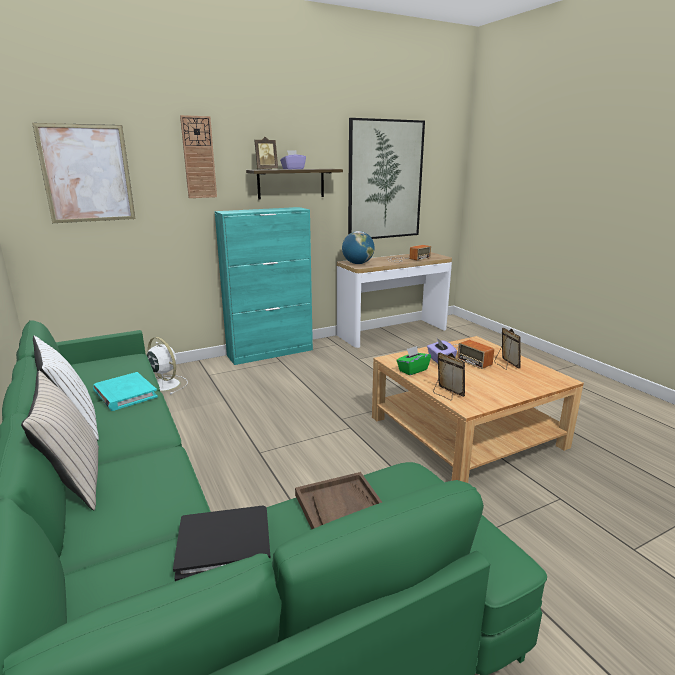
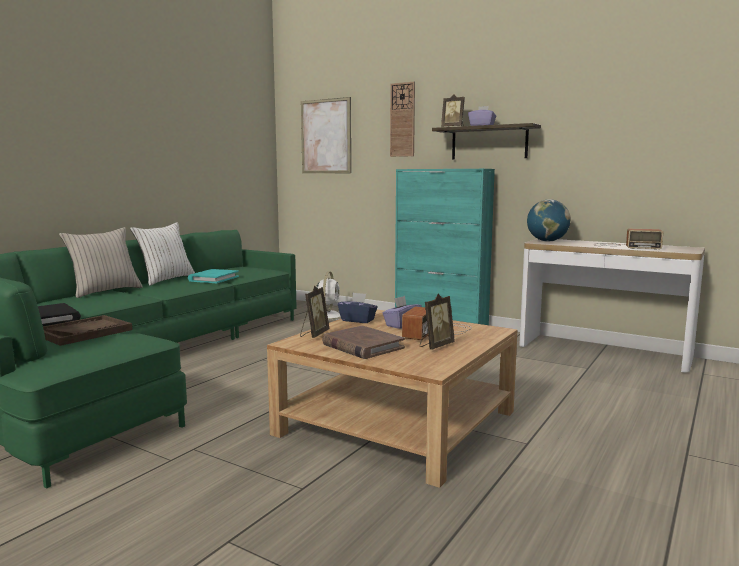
camera: 60 degrees right, 10 degrees down
(385, 180) = (622, 138): picture -> none
(412, 370) = (358, 320): green tissue box -> blue tissue box
(493, 385) = (362, 346): none -> brown book

